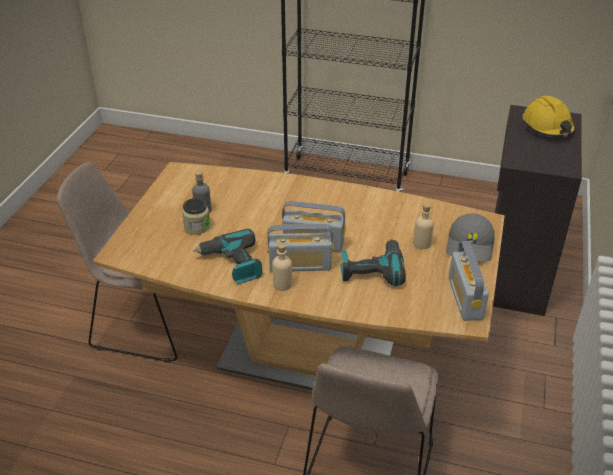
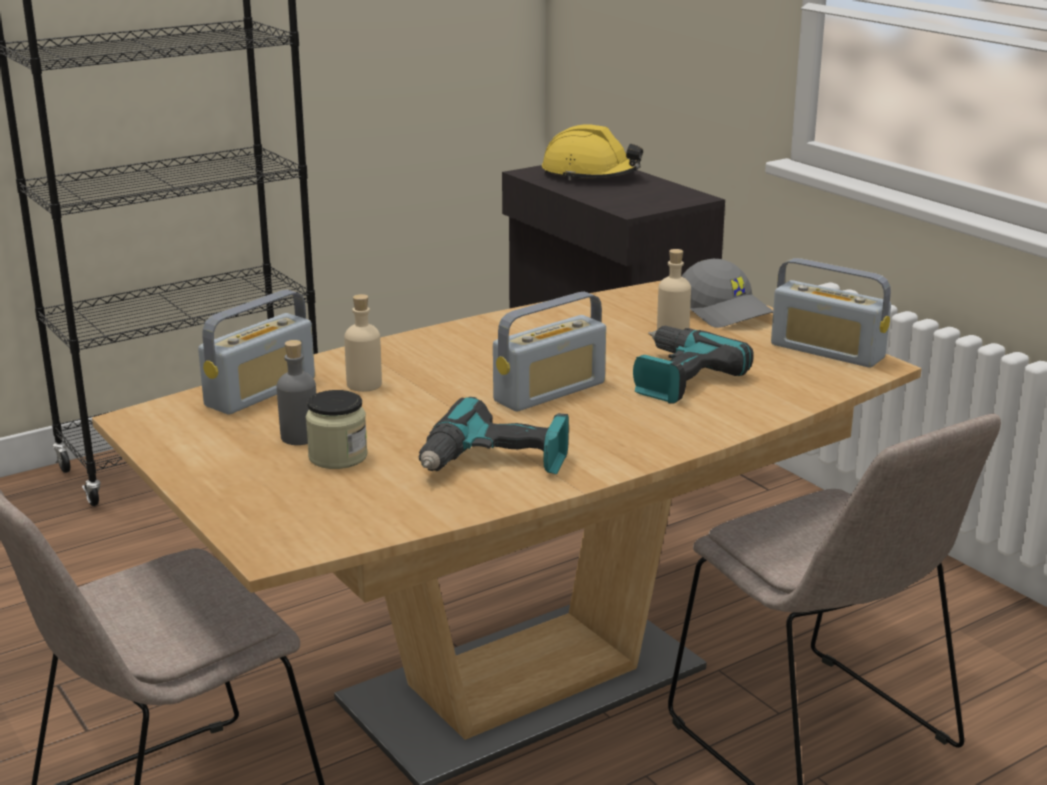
camera: 50 degrees left, 15 degrees down
(282, 284) = (612, 445): beige bottle -> beige bottle (364, 384)
(300, 265) = (586, 418): radio -> radio (261, 392)

